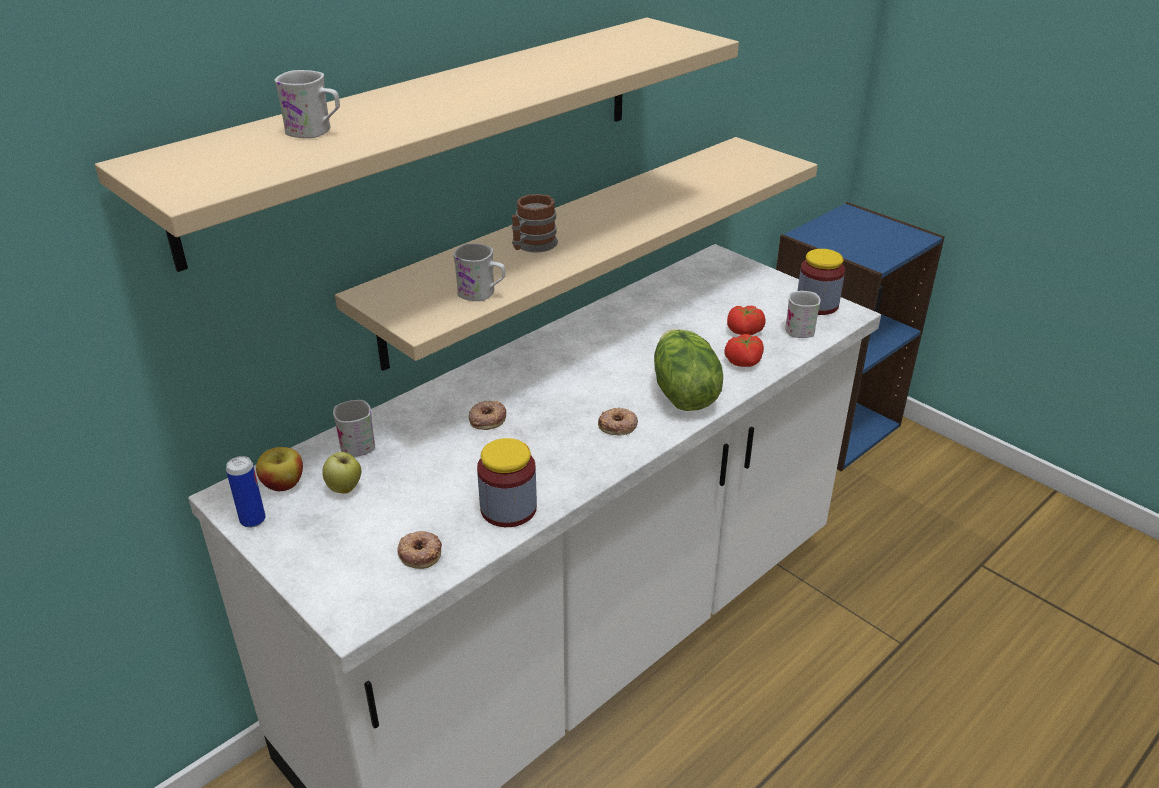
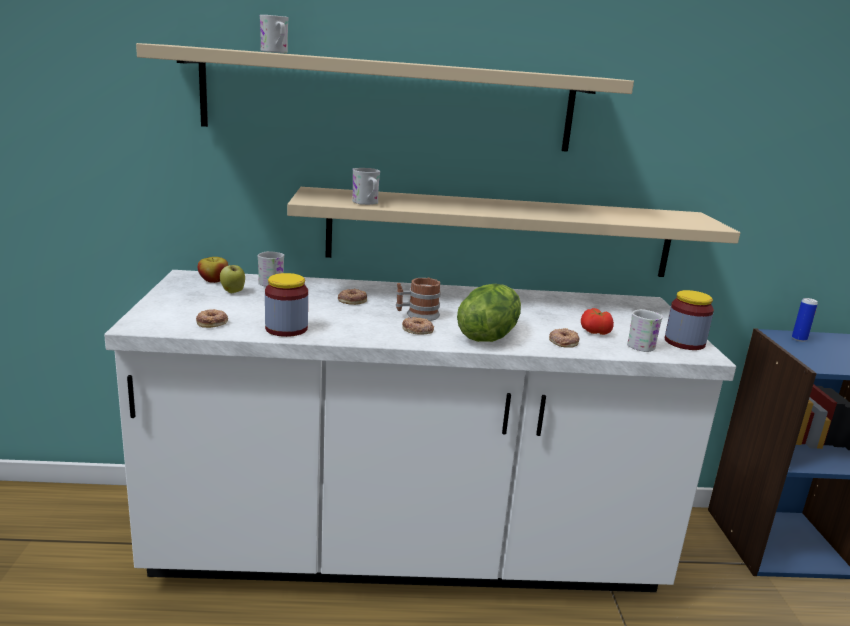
camera: 40 degrees right, 15 degrees down
(253, 520) = (176, 284): can -> can (799, 339)
(532, 246) = (440, 202): mug -> mug (417, 315)
(744, 362) = (563, 341): tomato -> donut

